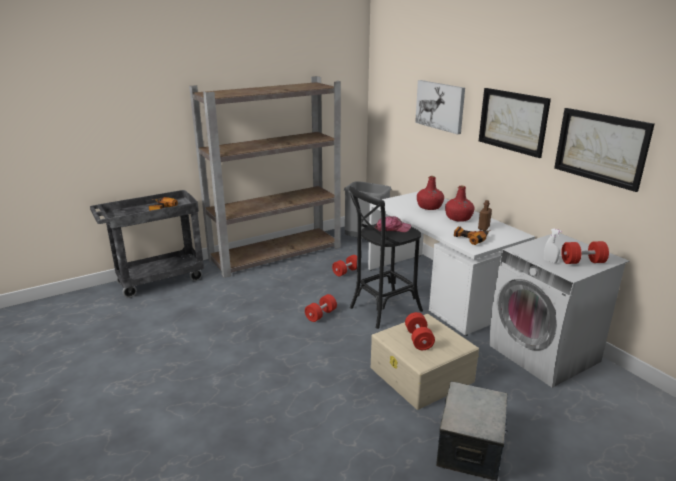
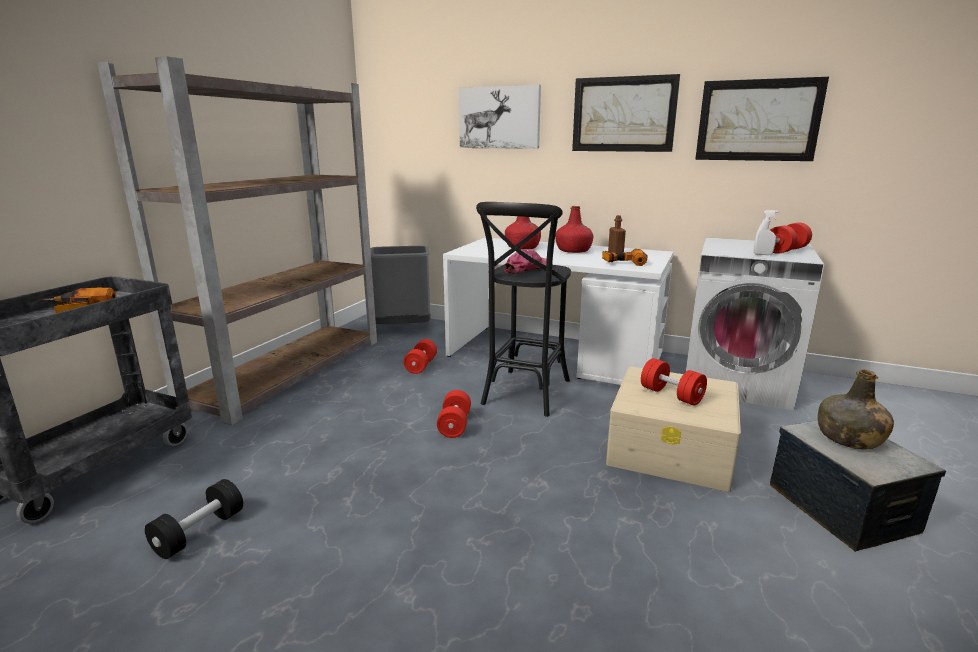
camera: 35 degrees left, 5 degrees down
(172, 324) = (199, 532): none -> black dumbbell
(478, 404) = (849, 438): none -> green bottle

